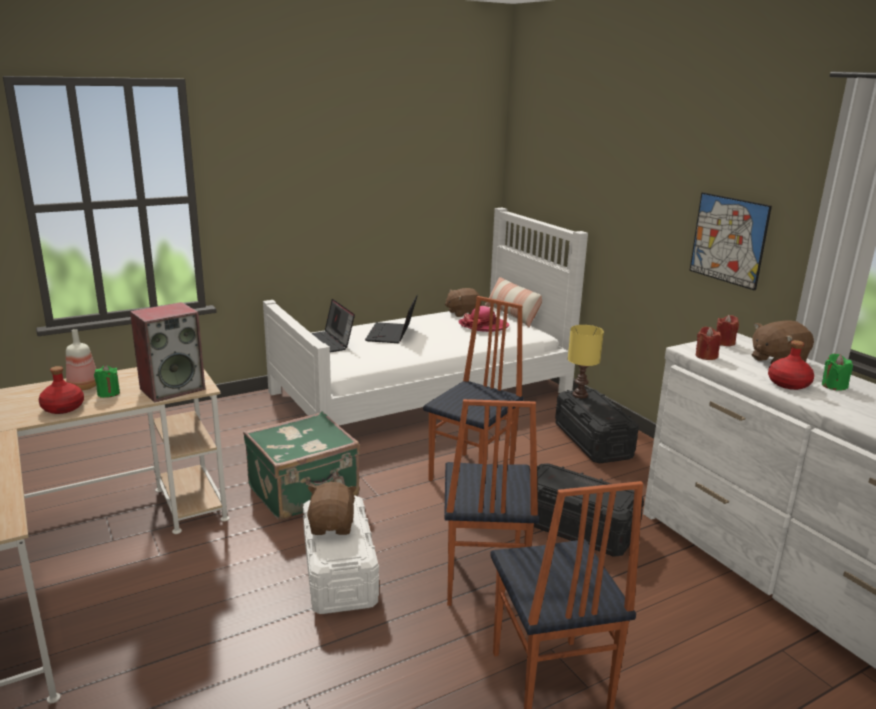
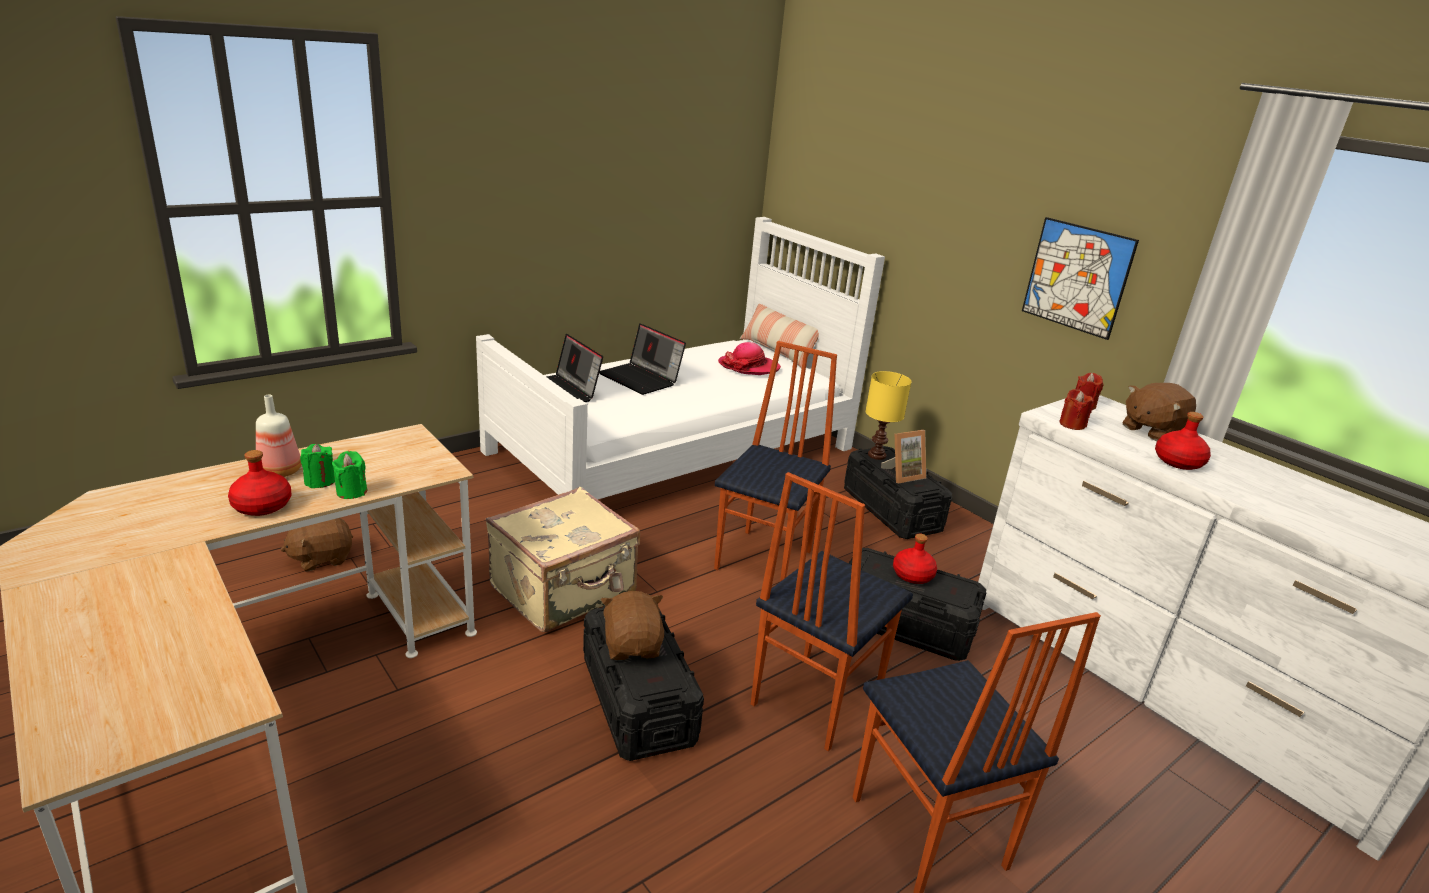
camera: 10 degrees left, 5 degrees up
(173, 388) = (407, 472): speaker -> none
(304, 492) = (565, 591): green suitcase -> beige suitcase
(339, 572) = (637, 700): white storage box -> black storage box
(392, 334) = (641, 379): laptop -> laptop turned 45 degrees counterclockwise
(462, 313) = (718, 349): brown plush toy -> brown plush toy (321, 558)
(482, 579) = (813, 699): chair -> chair turned 45 degrees clockwise
(581, 484) = (913, 575): none -> red bottle
(598, 410) = (903, 475): none -> picture frame
(833, 386) = (1226, 464): green candle -> green candle (351, 492)

